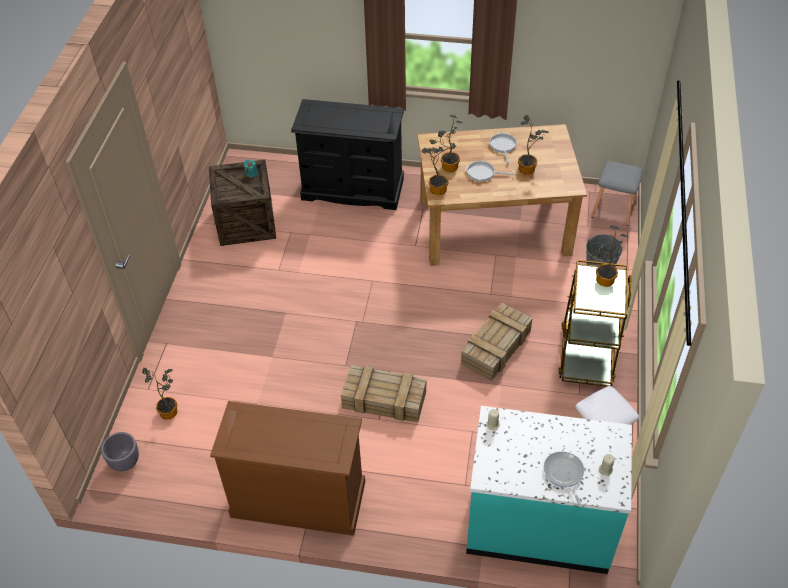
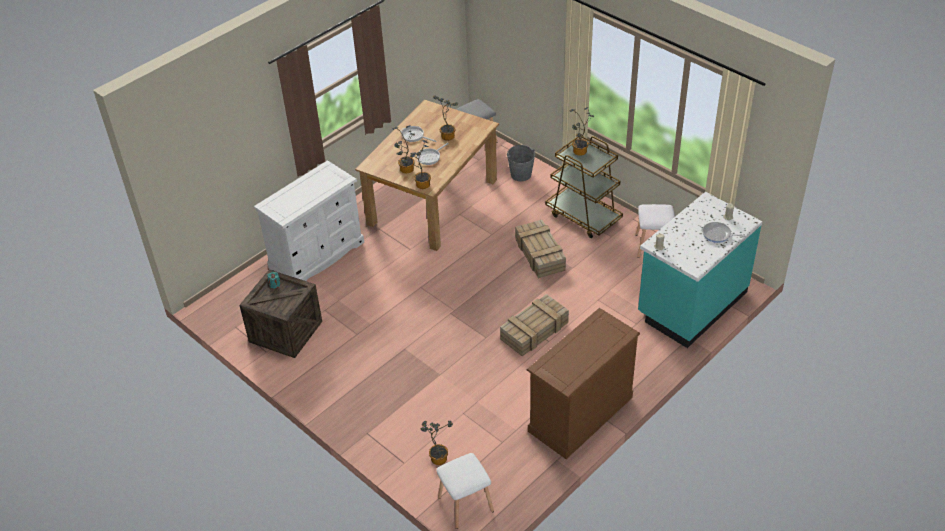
camera: 55 degrees left, 5 degrees down
(125, 463) = (465, 505): grey planter -> white stool
(353, 189) = (317, 255): black dresser -> white dresser

